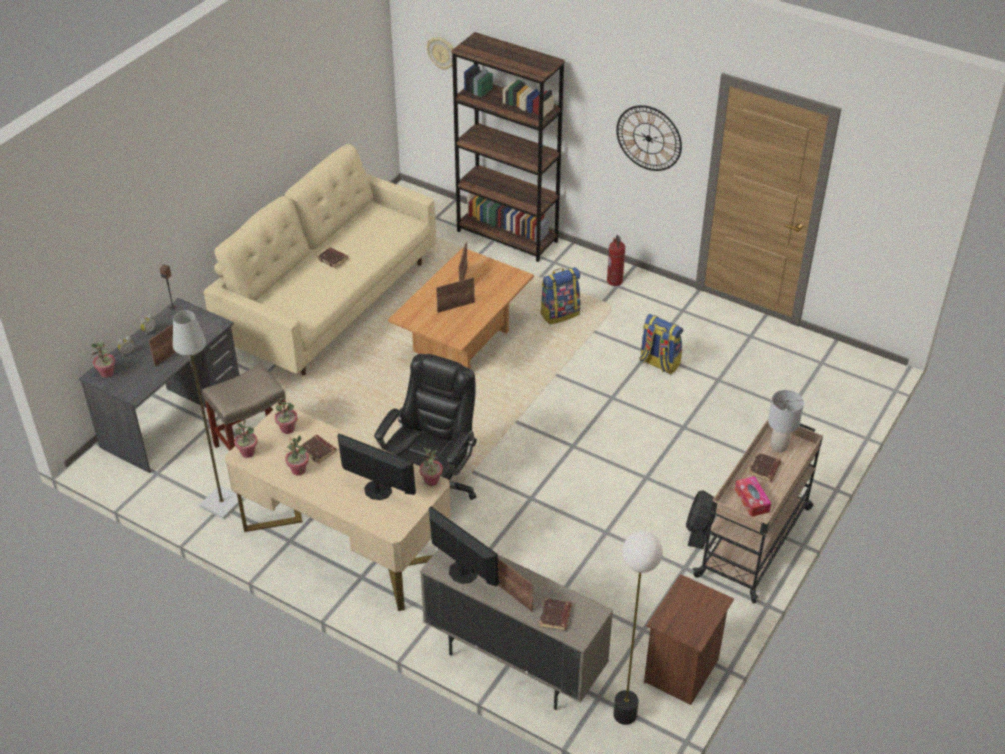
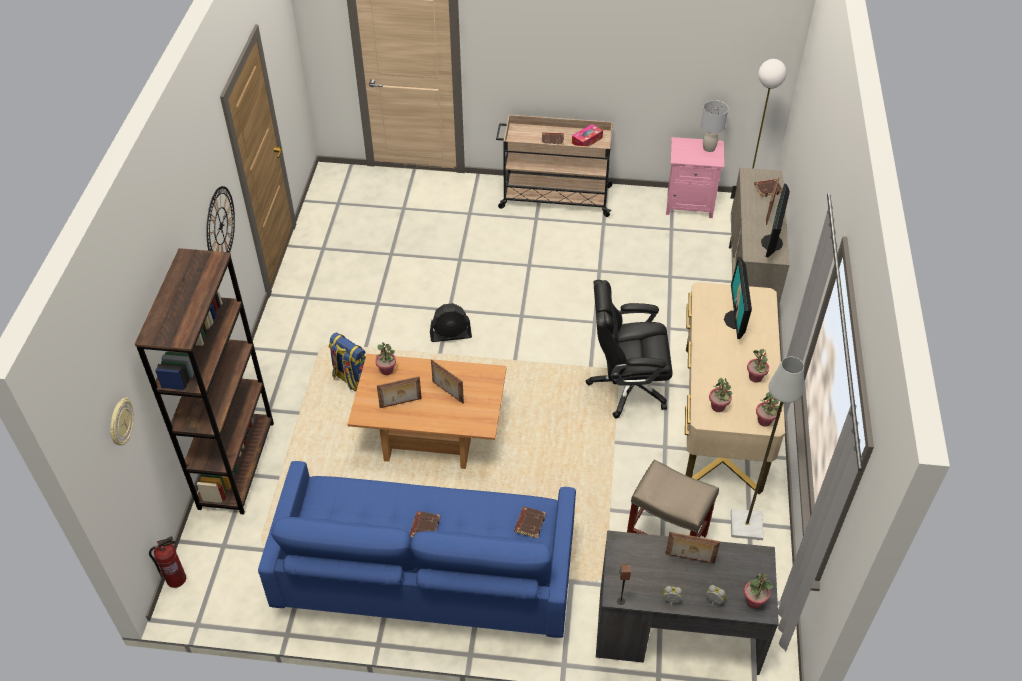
camera: 115 degrees left, 5 degrees up
(318, 451) = (725, 374): brown book -> brown book (529, 523)
(330, 303) = (426, 578): beige sofa -> blue sofa
(431, 481) = (701, 293): potted plant -> potted plant (387, 370)
(615, 281) = (281, 354): fire extinguisher -> fire extinguisher (176, 579)
(659, 363) = (388, 293): backpack -> none
(683, 671) = (689, 204): brown nightstand -> pink nightstand
(699, 530) = (563, 225): black fan -> black fan (451, 335)
(778, 446) = (525, 139): grey table lamp -> grey table lamp (709, 148)

